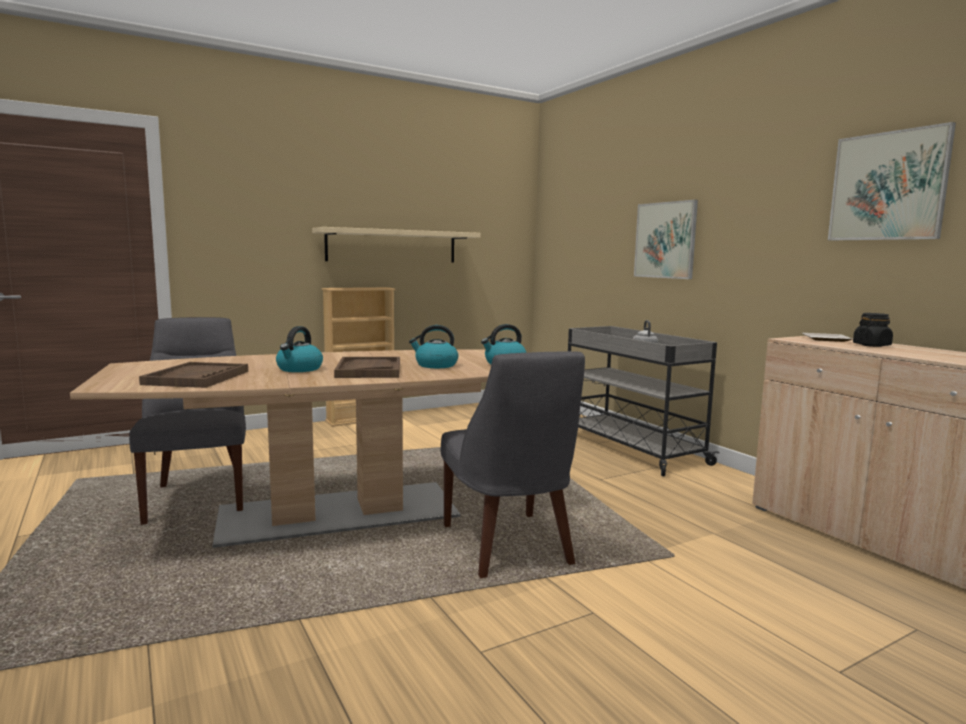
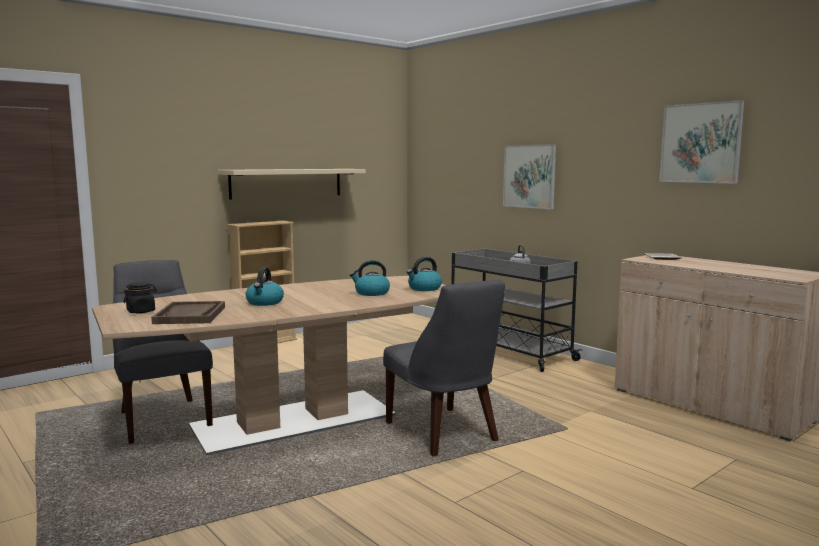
camera: 10 degrees left, 0 degrees up
(369, 370) = (322, 300): brown tray -> none
(871, 345) = (695, 262): black jar -> black jar (141, 311)

